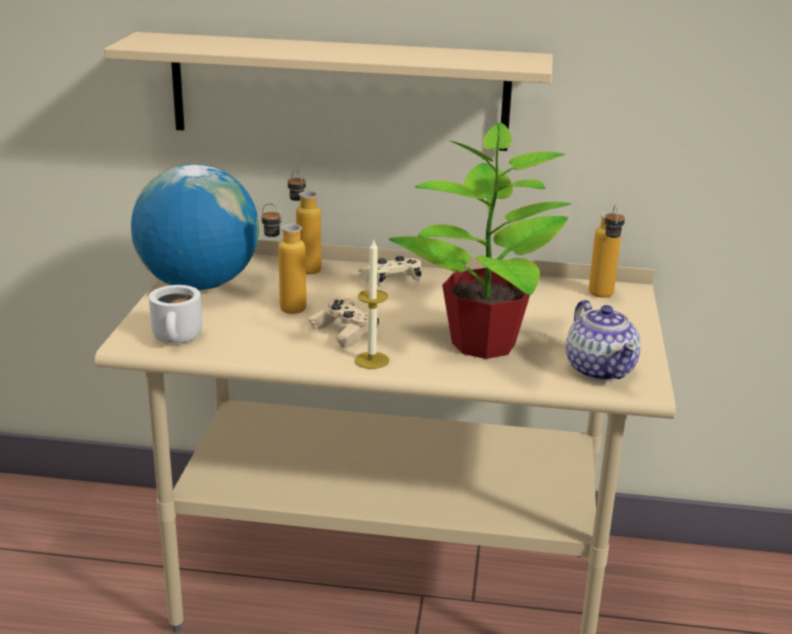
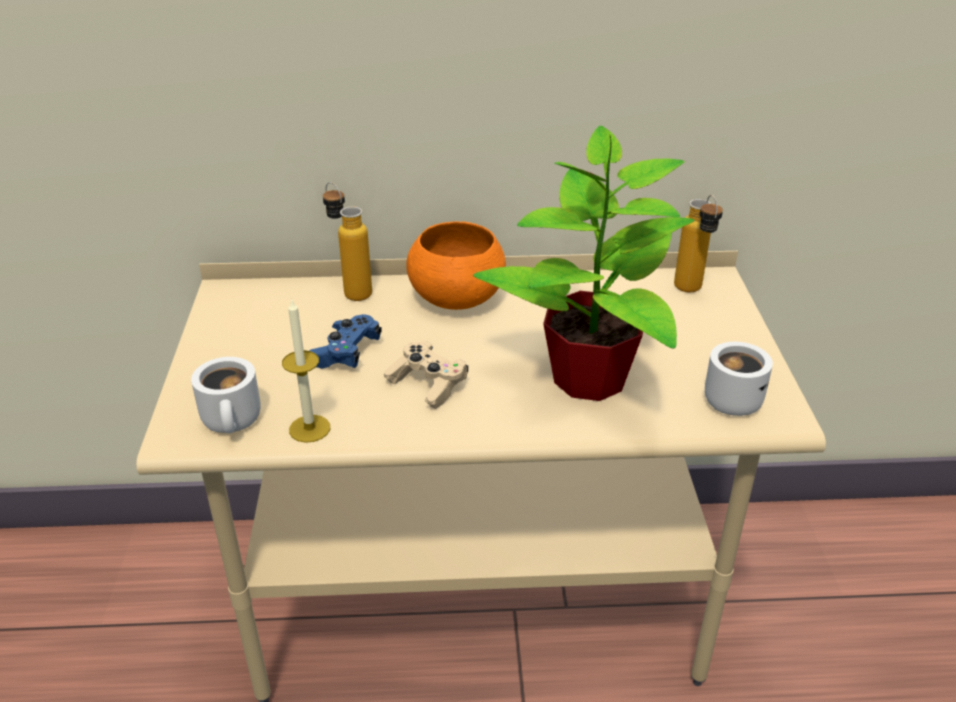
camera: 10 degrees left, 10 degrees up
(199, 284) = (235, 333): globe -> none
(284, 306) = (346, 353): bottle -> blue game controller
(339, 91) = (372, 83): beige shelf -> none
(371, 360) = (472, 423): candle -> candle (309, 428)
(391, 281) = (456, 299): beige game controller -> orange bowl
(600, 369) = (728, 398): teapot -> white mug

